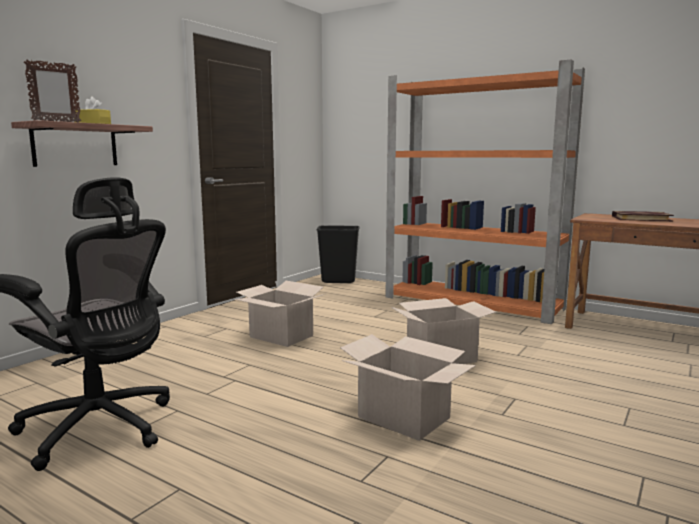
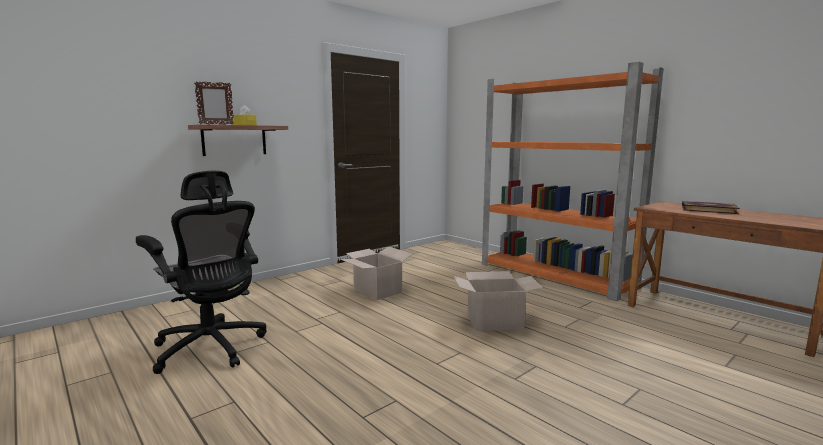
camera: 15 degrees right, 0 degrees up
(338, 281) = (452, 247): black trash can -> none
(403, 418) = (429, 370): cardboard box -> none

